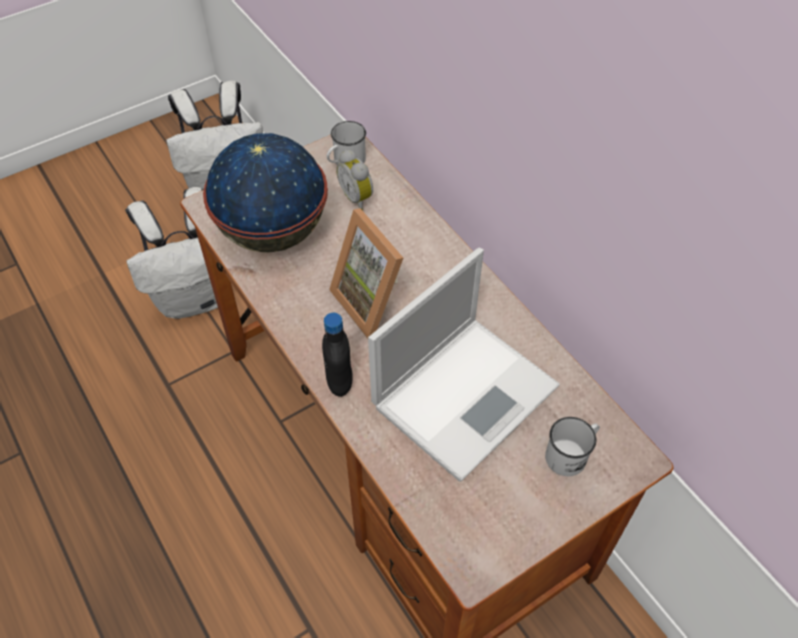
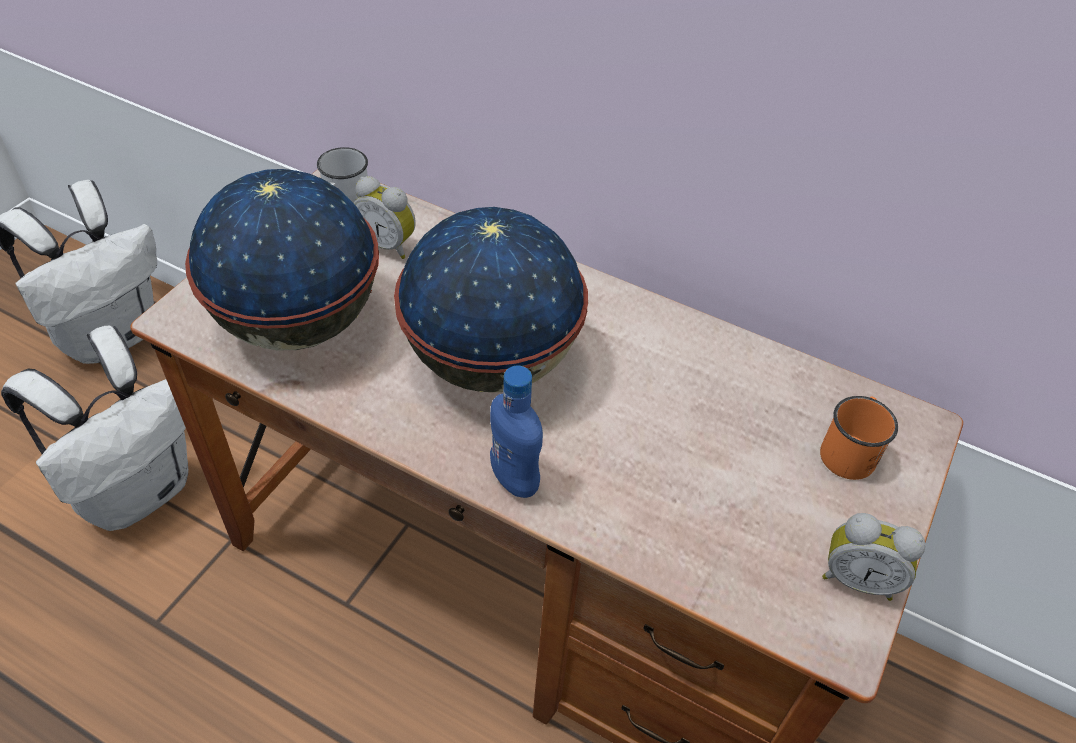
camera: 30 degrees left, 5 degrees down
(339, 382) = (514, 479): black bottle -> blue bottle
(374, 301) = (492, 361): picture frame -> globe
(467, 393) = (683, 428): laptop -> none
(513, 536) = (857, 578): none -> alarm clock
(571, 454) = (850, 450): white mug -> orange mug

